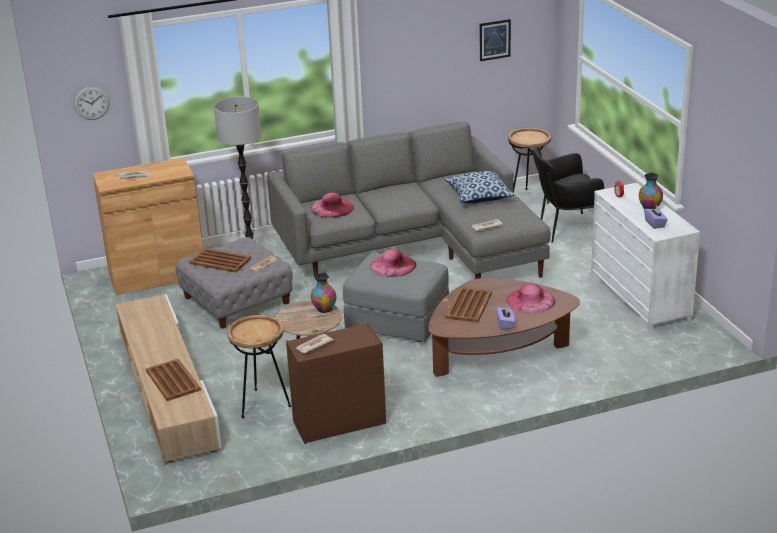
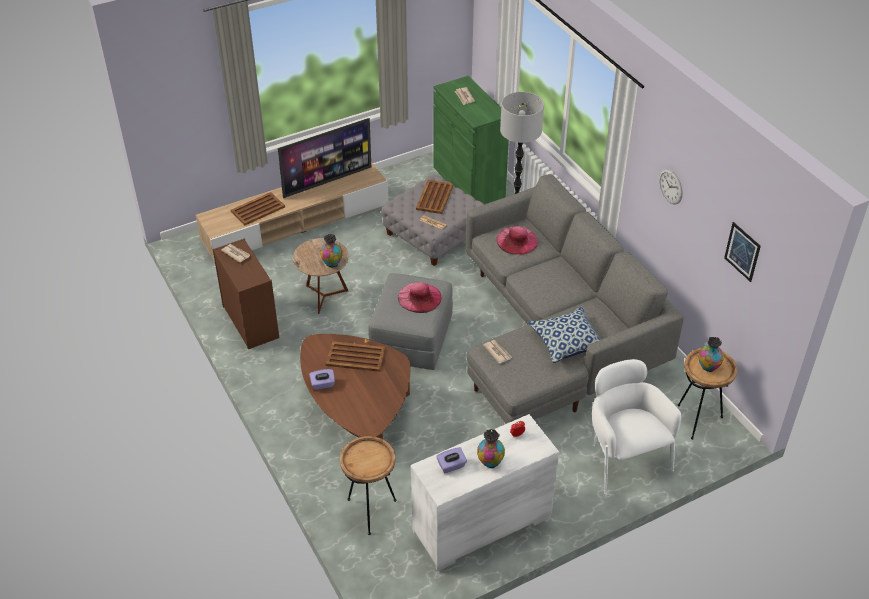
camera: 80 degrees right, 15 degrees up
(91, 103) = (490, 25): wall clock -> wall clock (670, 186)
(144, 332) = (327, 181): none -> television
(157, 276) = (468, 182): brown cabinet -> green cabinet
(262, 404) = (276, 275): brown side table -> brown side table (370, 511)
(529, 138) = (708, 367): none -> vase
(530, 300) = (368, 400): pink hat -> none
(567, 231) = (623, 458): black armchair -> white armchair

